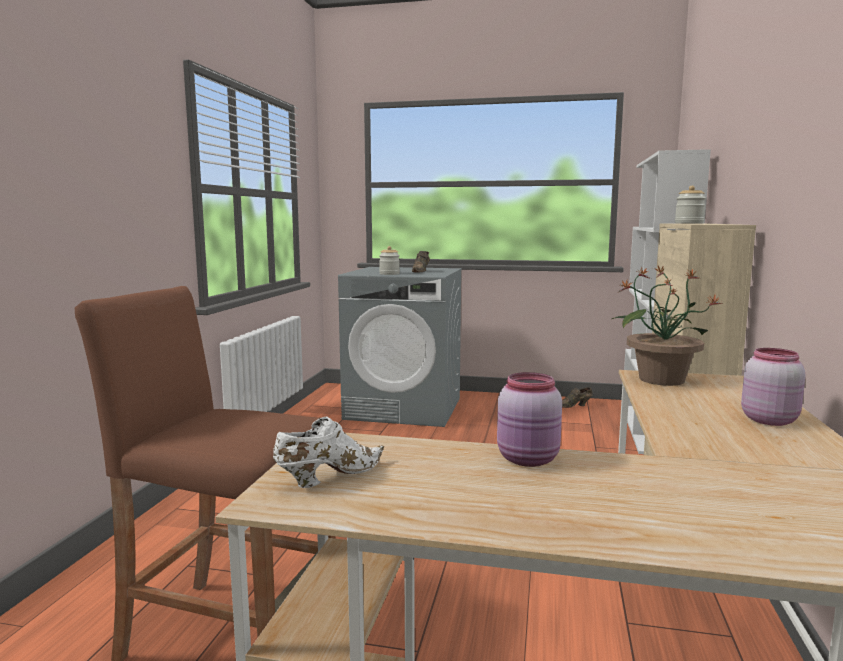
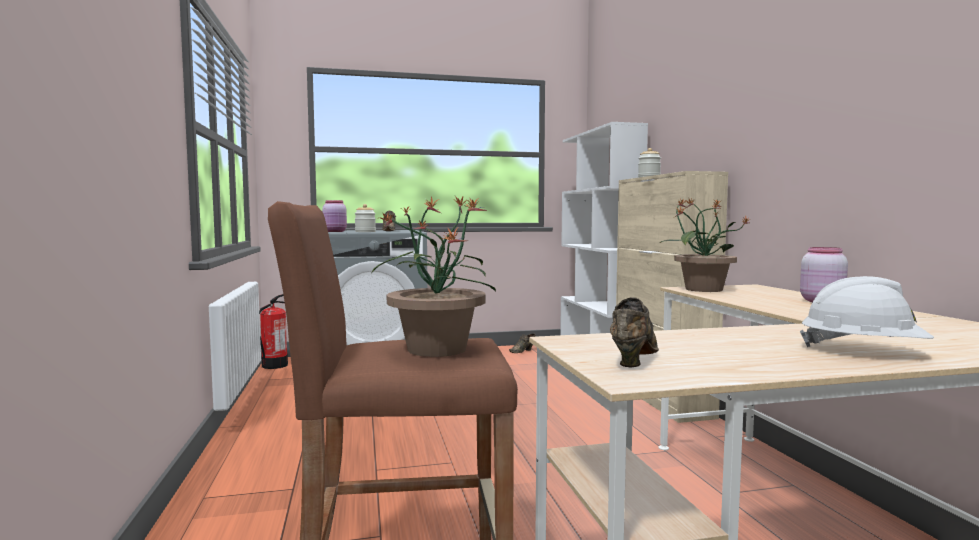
camera: 25 degrees left, 5 degrees down
(237, 429) = (436, 349): none -> potted plant
(326, 391) = (274, 365): none -> fire extinguisher
(328, 477) = (632, 359): white shoe -> brown shoe
(529, 459) = (745, 333): pink jar -> pink jar (335, 231)
(593, 512) = (863, 351): none -> white hard hat

